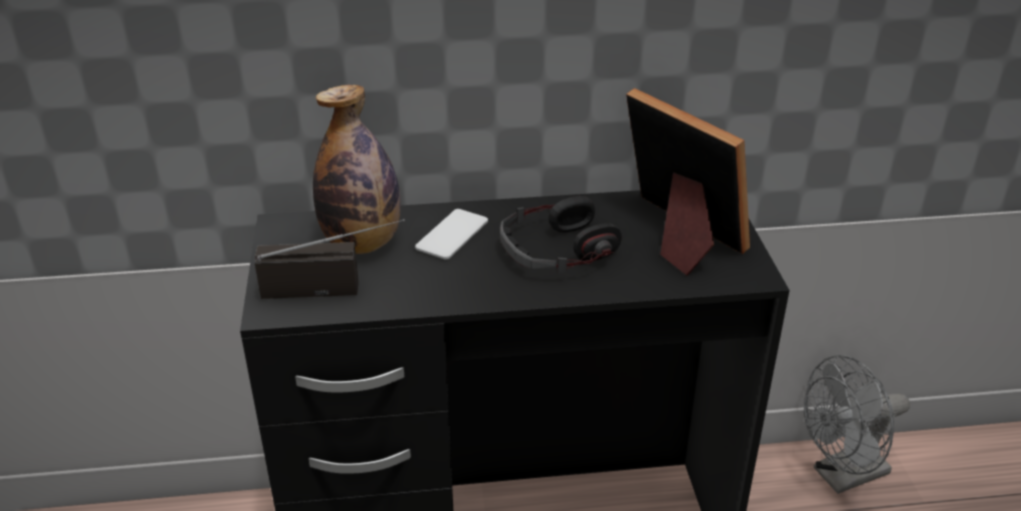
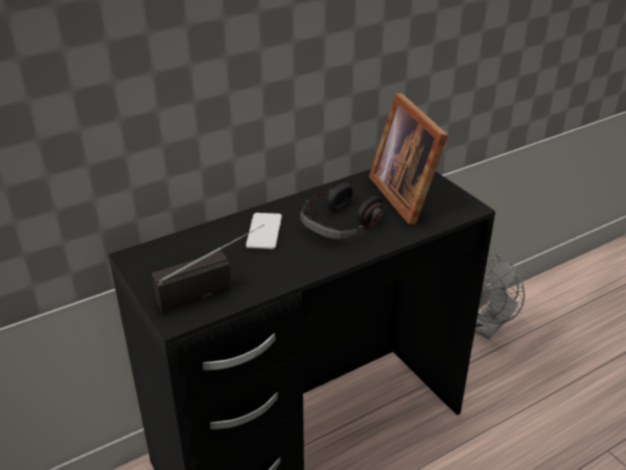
camera: 25 degrees left, 0 degrees up
(362, 243) = (205, 253): bottle -> none
(678, 236) = (407, 195): picture frame -> picture frame turned 135 degrees counterclockwise

